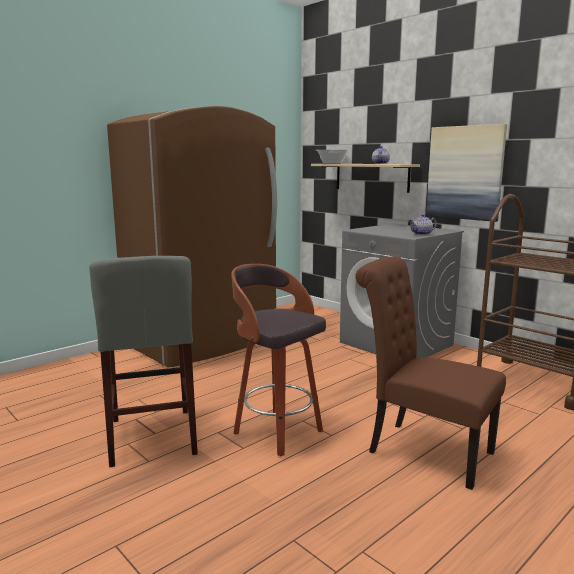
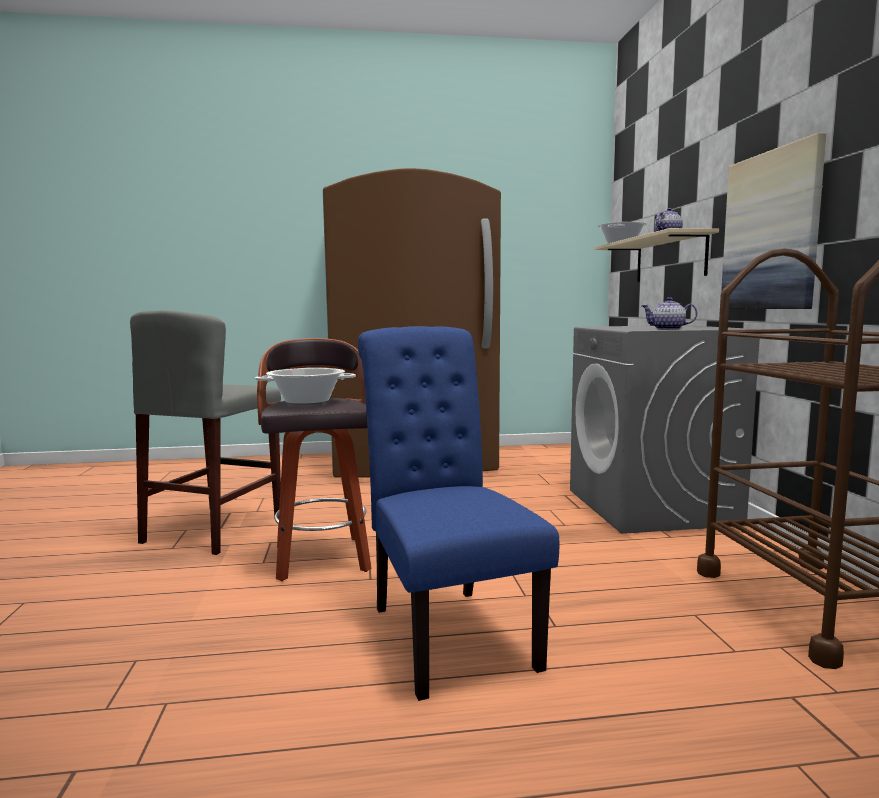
camera: 35 degrees right, 5 degrees down
(278, 318) = (307, 401): none -> cooking pot
(422, 450) = (446, 631): brown chair -> blue chair

